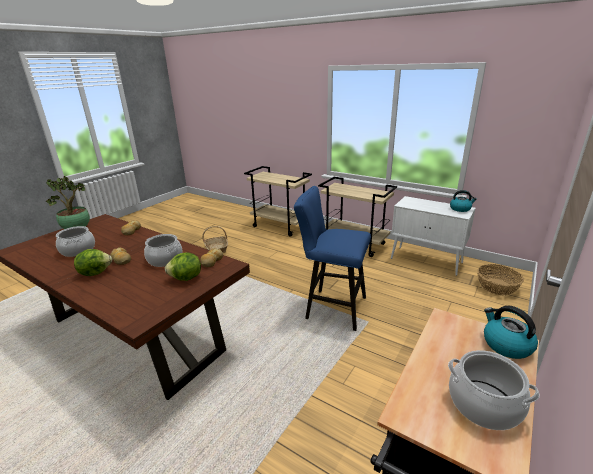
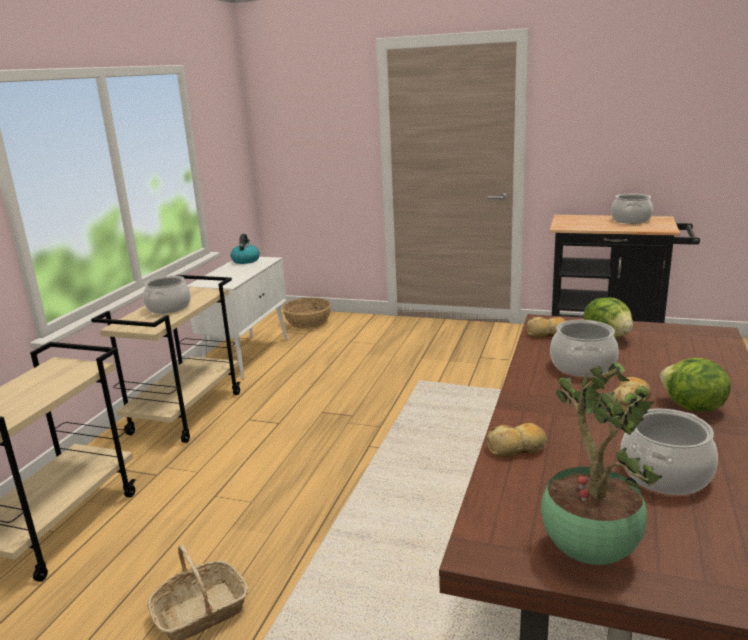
camera: 105 degrees left, 5 degrees down
(331, 307) = (402, 407): blue stool -> none
(356, 191) = (168, 307): none -> cooking pot
(506, 345) = (570, 218): kettle -> none

